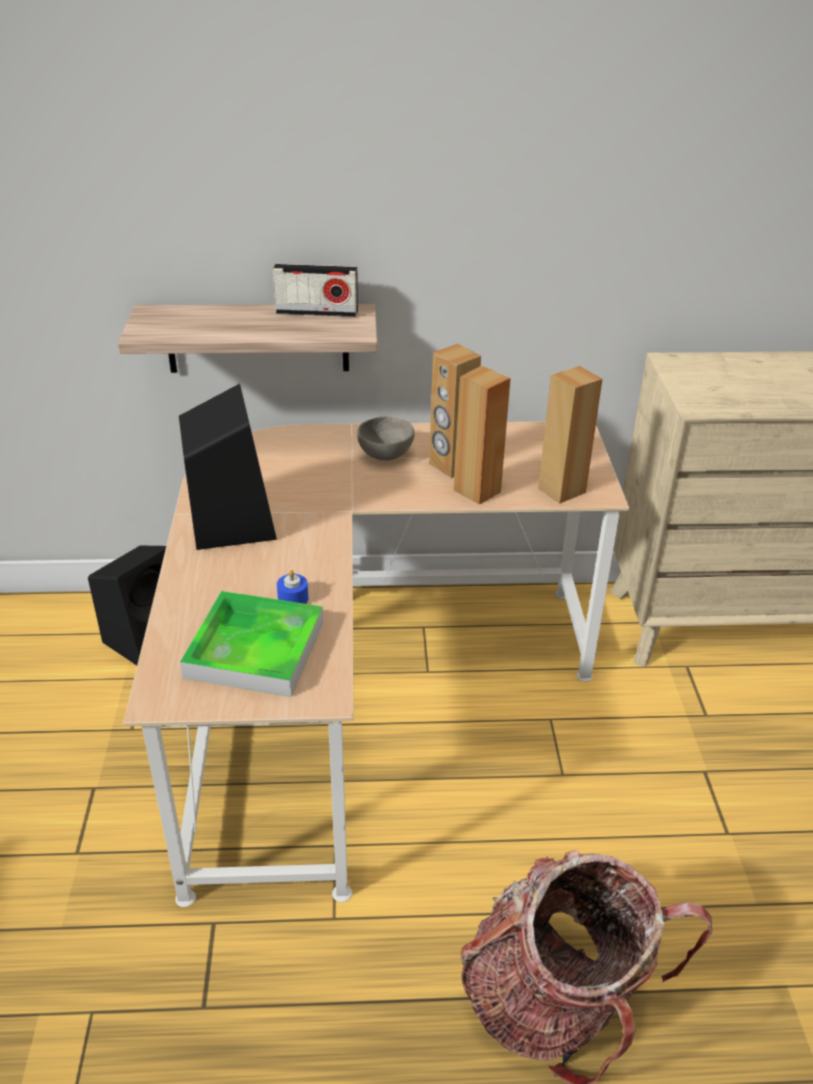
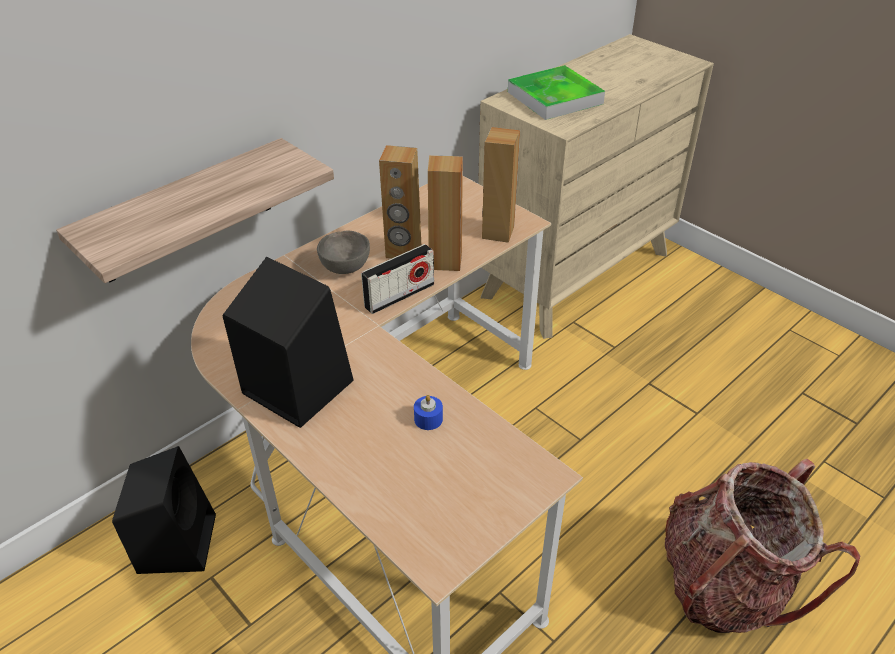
camera: 40 degrees left, 5 degrees up
(255, 649) = (454, 475): tray -> tray (554, 98)
(317, 312) = (245, 164): radio -> radio (399, 295)

